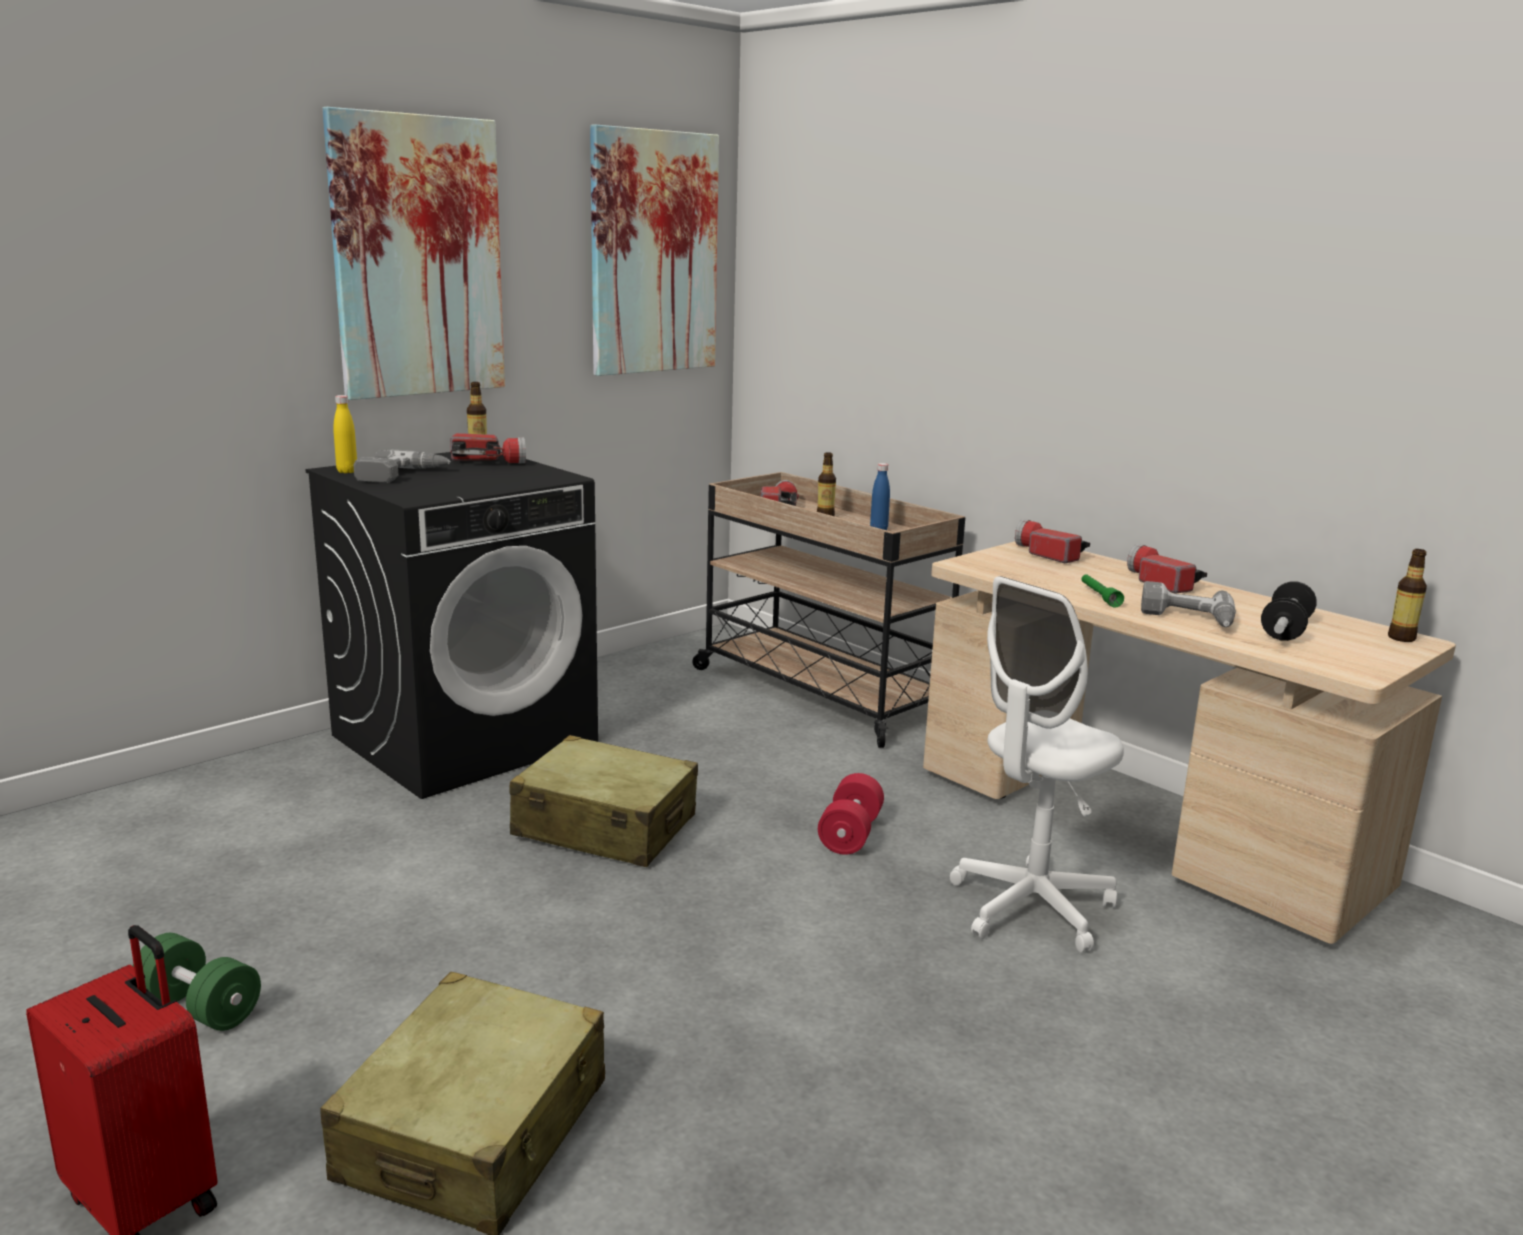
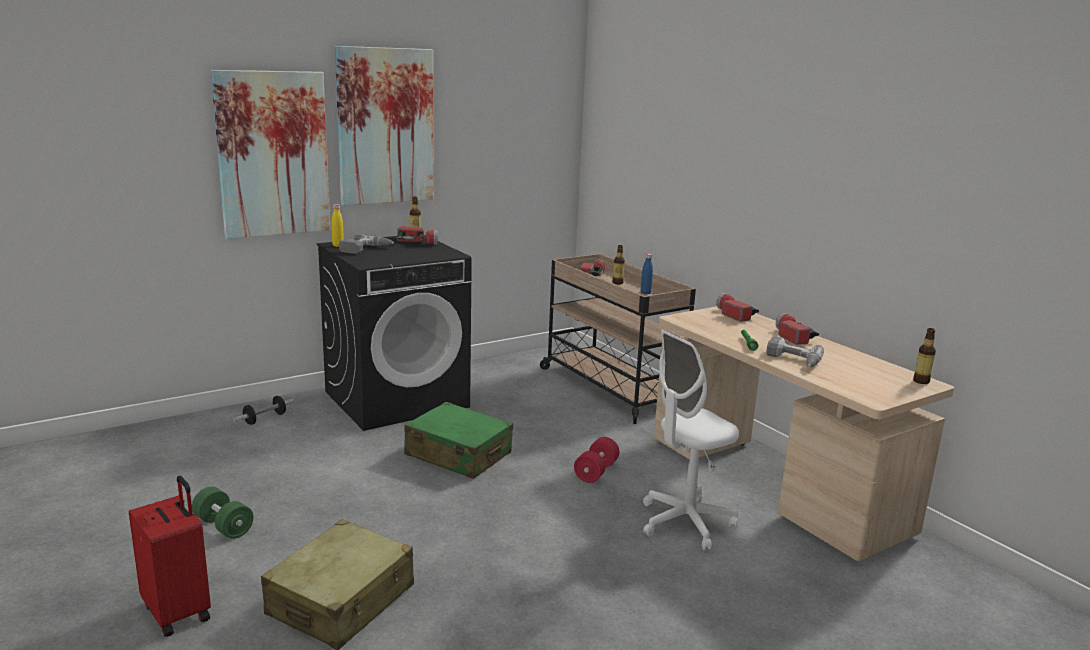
camera: 10 degrees right, 0 degrees up
(605, 826) = (458, 454): beige suitcase -> green suitcase
(654, 253) = (529, 122): picture -> picture (273, 154)
(1285, 630) = (849, 371): dumbbell -> dumbbell (265, 419)

